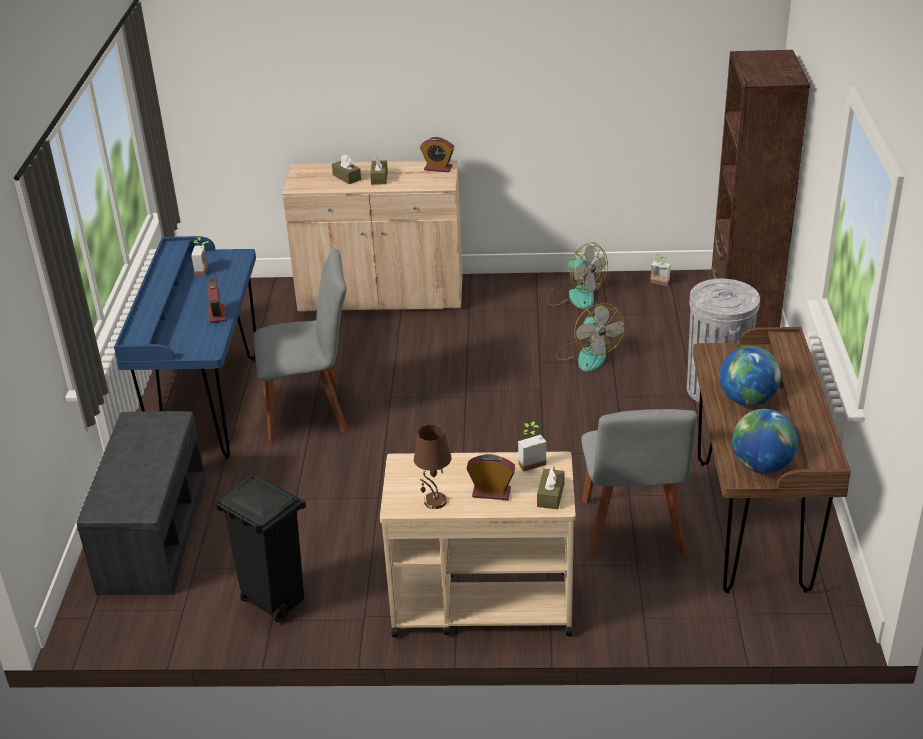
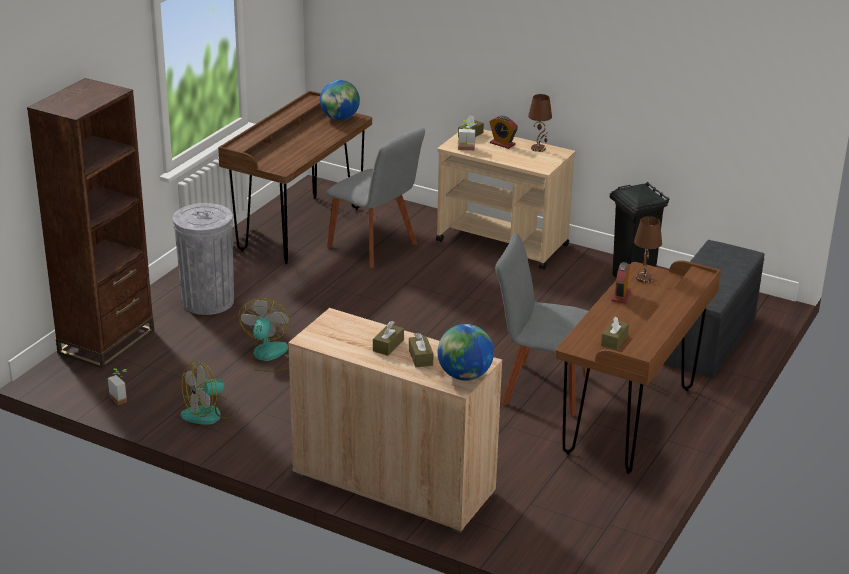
camera: 155 degrees left, 5 degrees down
(200, 341) = (643, 278): none -> brown table lamp
(205, 270) = (614, 340): potted plant -> brown tissue box
(208, 407) = (630, 421): blue desk -> brown desk
(438, 168) = (319, 337): alarm clock -> none
(575, 295) = (210, 413): fan -> fan turned 105 degrees counterclockwise
(633, 531) = (375, 247): grey chair -> grey chair turned 105 degrees clockwise
(747, 400) = (301, 143): globe -> globe (464, 376)

